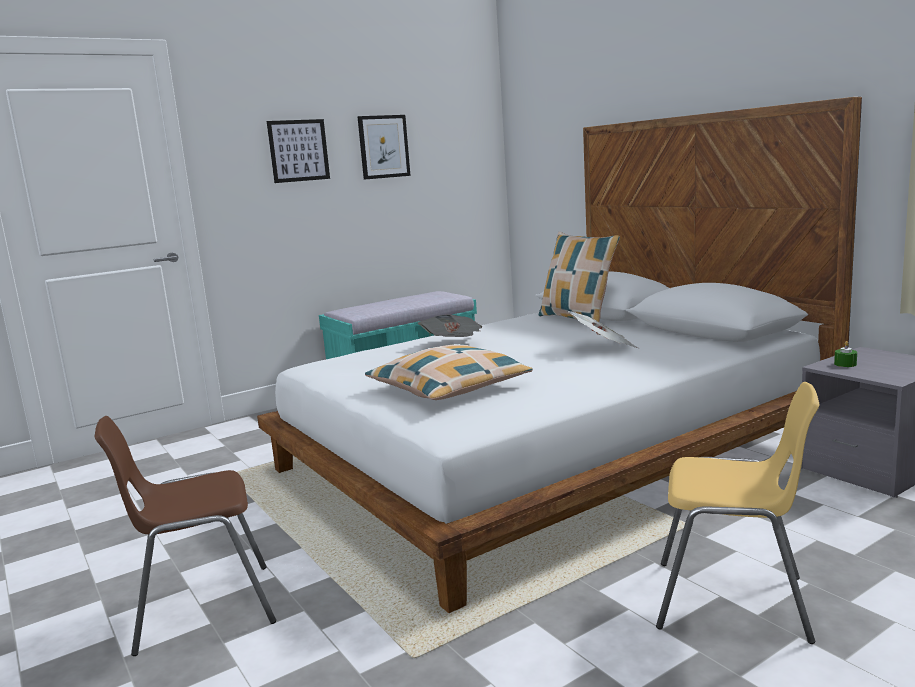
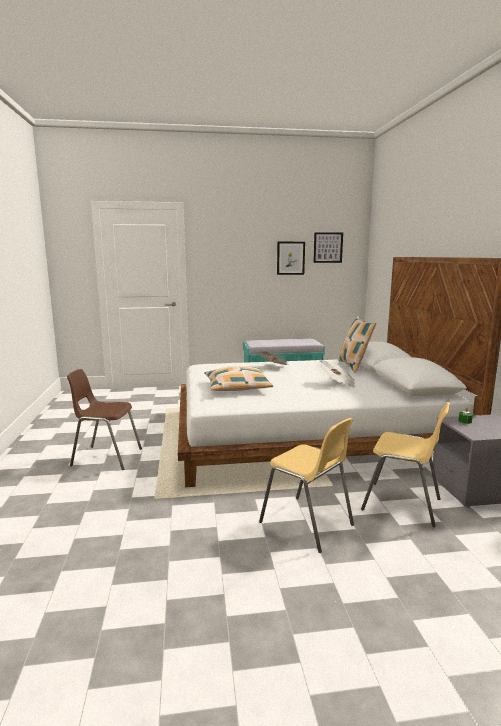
camera: 25 degrees right, 0 degrees up
(298, 150) = (242, 257): picture -> picture (328, 247)
(817, 521) = (402, 504): none -> yellow chair

